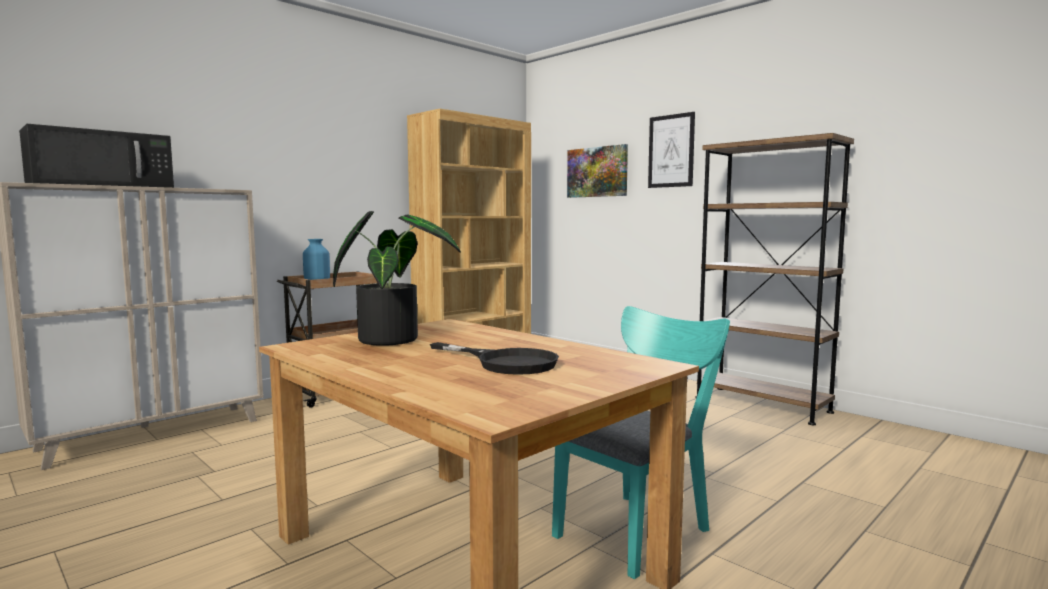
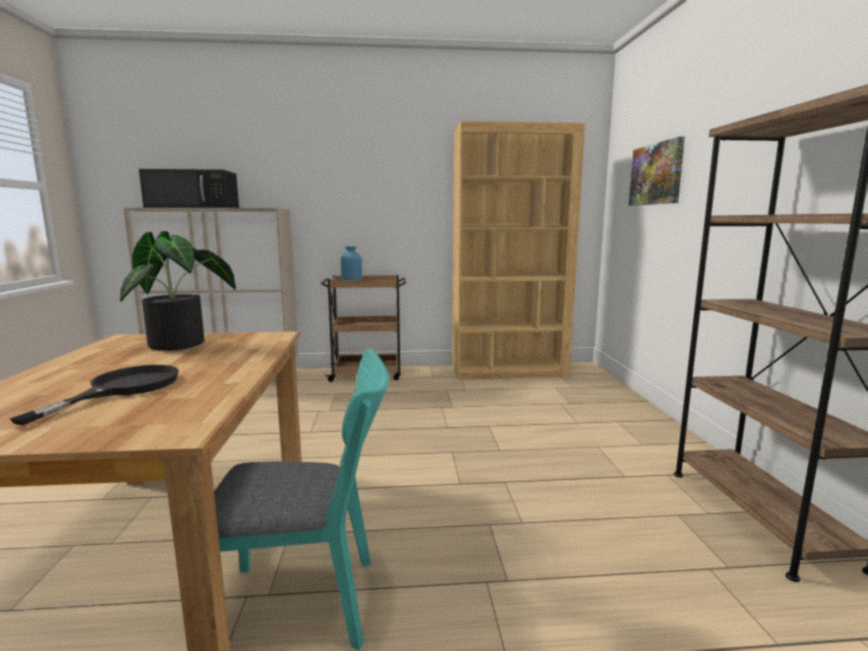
camera: 40 degrees right, 5 degrees up
(505, 362) = (123, 388): black frying pan -> black frying pan turned 150 degrees counterclockwise
(671, 151) = (725, 140): picture -> none

